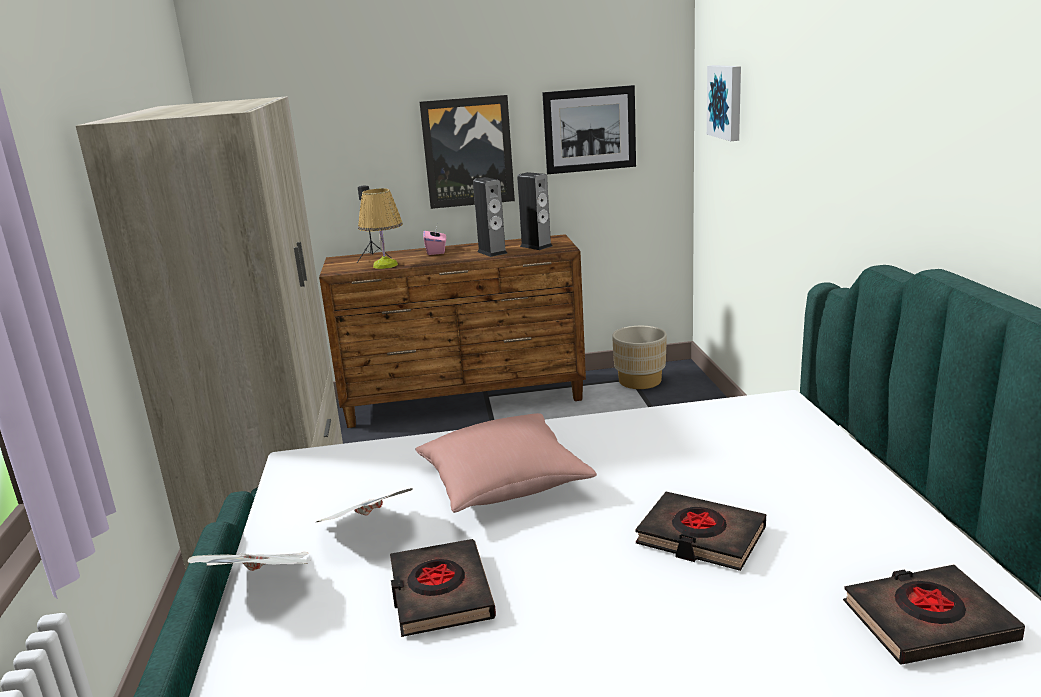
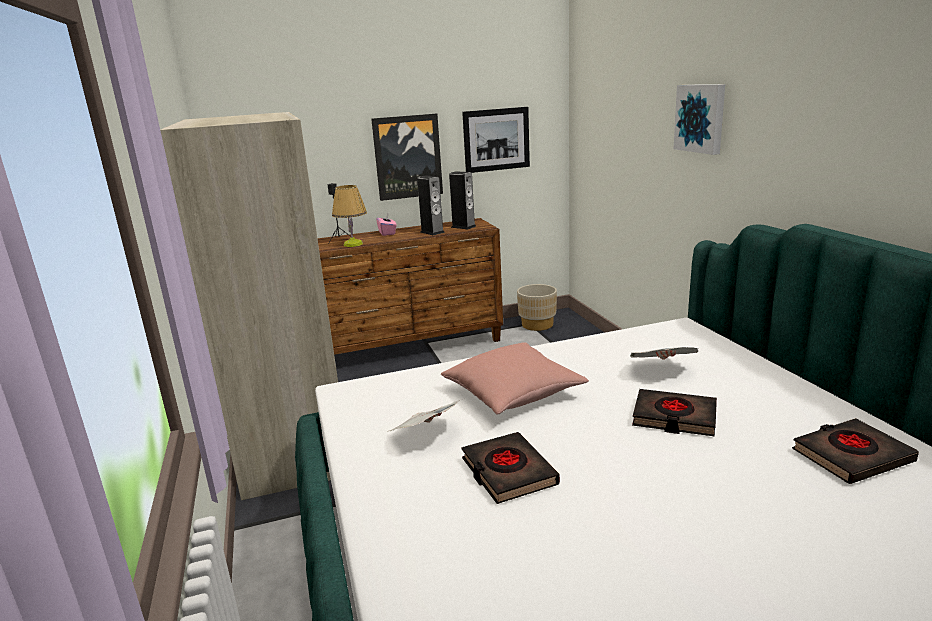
camera: 10 degrees left, 0 degrees up
(262, 585) = (365, 480): newspaper -> newspaper (662, 370)
(727, 101) = (602, 117): picture -> picture (701, 118)

